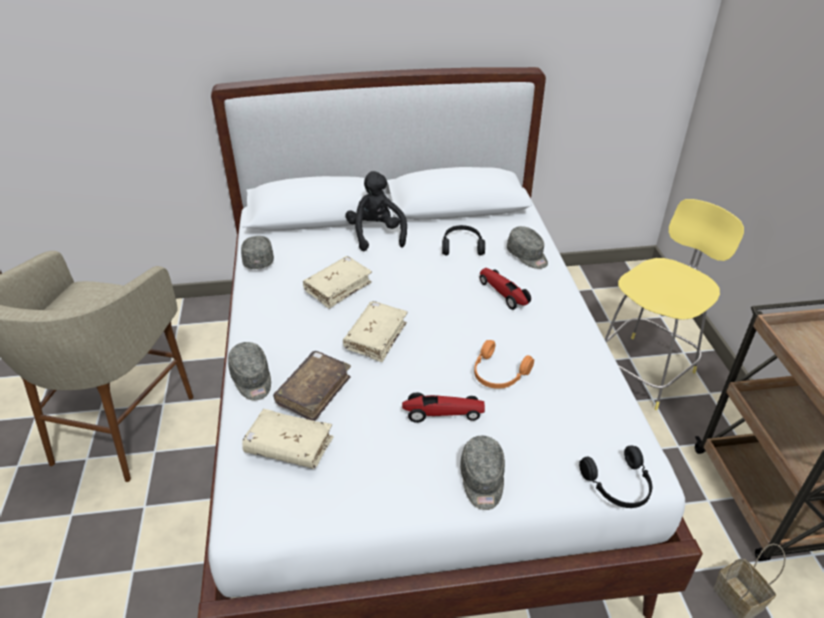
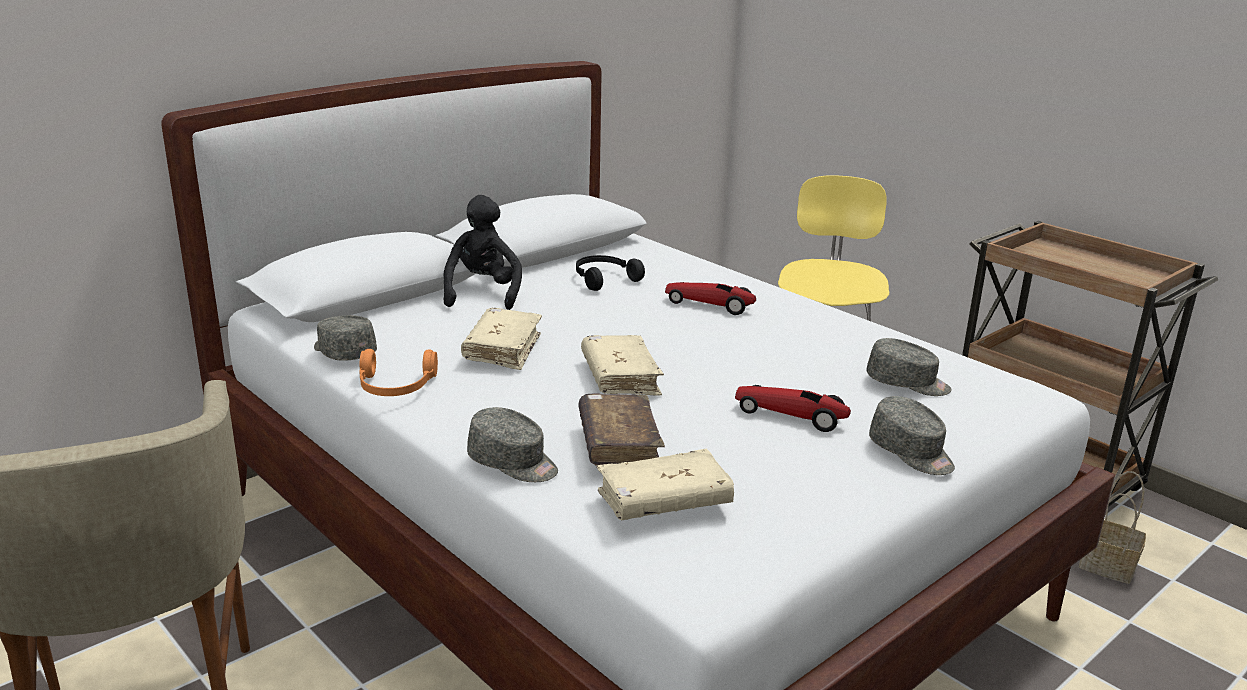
camera: 35 degrees left, 15 degrees down
(376, 234) = (480, 293): black plush toy -> black plush toy turned 45 degrees clockwise
(442, 413) = (791, 416): toy car -> toy car turned 120 degrees counterclockwise
(498, 374) = (801, 368): orange headphones -> orange headphones (395, 387)
(527, 256) = (690, 271): grey cap -> grey cap (907, 384)
(619, 486) = (1033, 411): black headphones -> none

